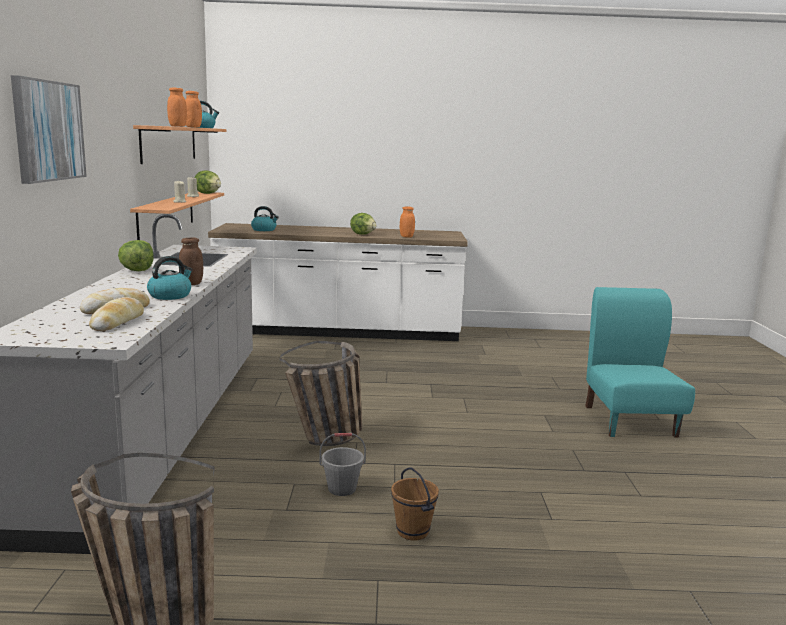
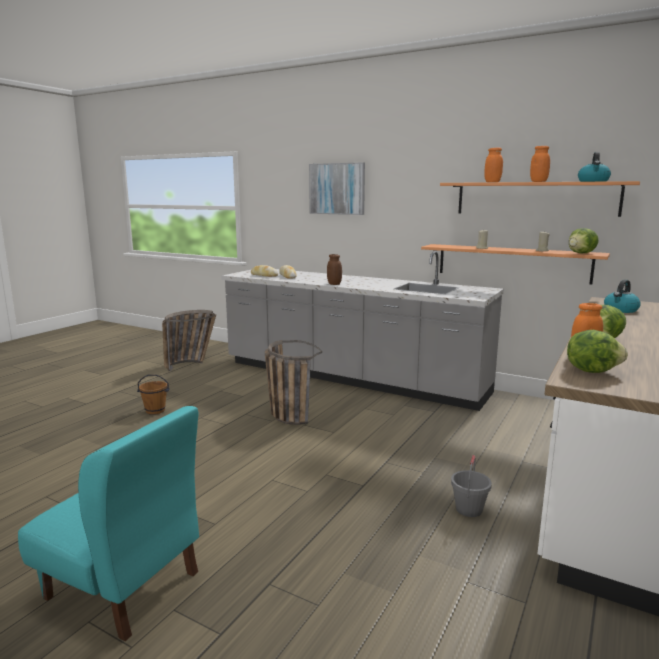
camera: 120 degrees right, 0 degrees up
(137, 270) = (386, 280): lettuce -> lettuce (591, 370)
(170, 295) = (307, 281): kettle -> none
(342, 488) = (220, 405): grey bucket -> grey bucket (469, 509)

